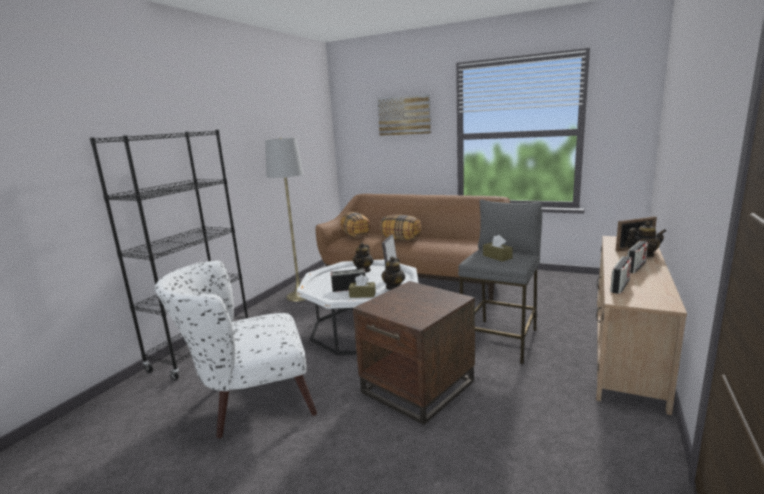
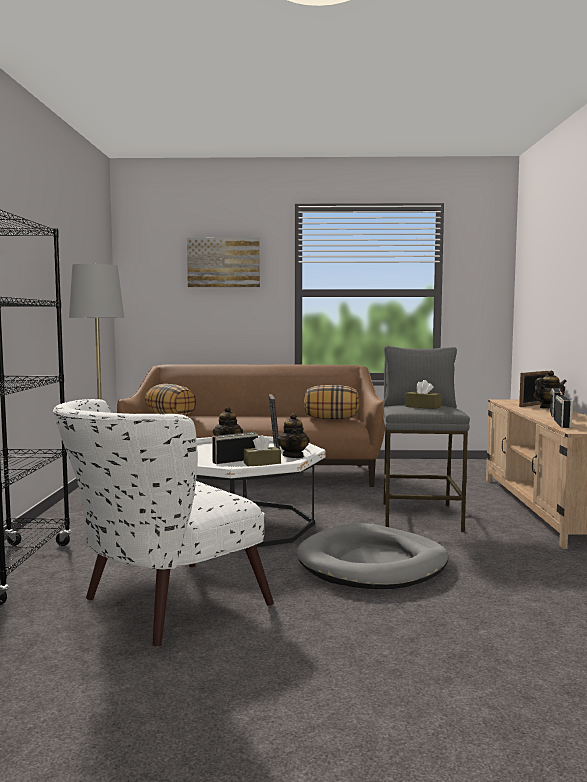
camera: 25 degrees left, 10 degrees down
(401, 239) = (242, 418): pillow -> pillow (331, 419)
(418, 387) = (372, 564): brown side table -> grey dog bed

